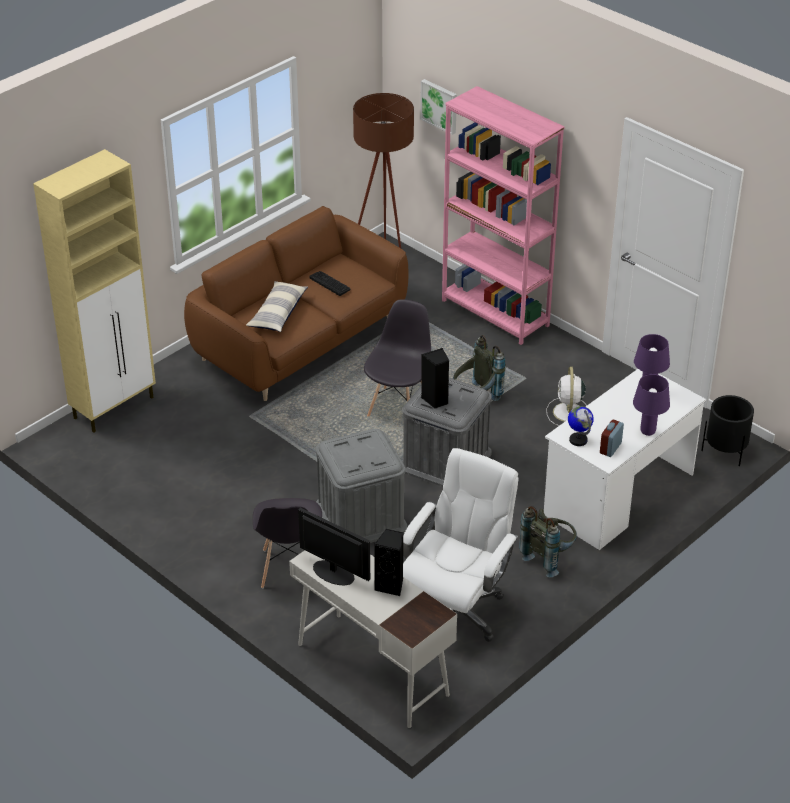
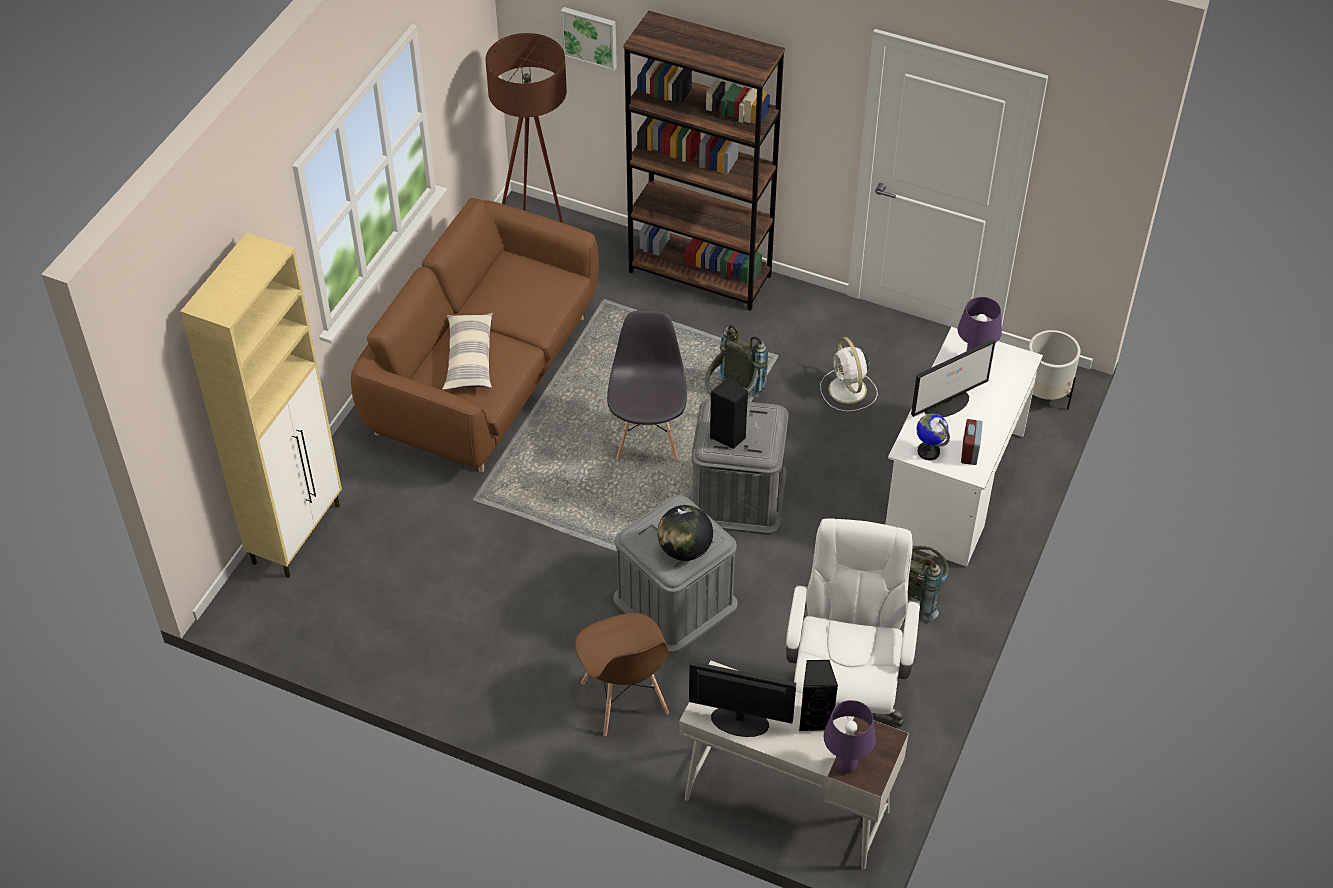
camera: 20 degrees left, 10 degrees up
(289, 569) = (624, 699): grey chair -> brown chair
(330, 283) = (513, 298): keyboard -> none
(362, 462) = (685, 549): none -> globe
(495, 313) = (700, 274): pink bookcase -> brown bookcase
(611, 413) = (947, 403): none -> monitor
(647, 431) = (1000, 417): purple table lamp -> purple table lamp (845, 764)
(725, 451) = (1044, 394): black planter -> white planter

